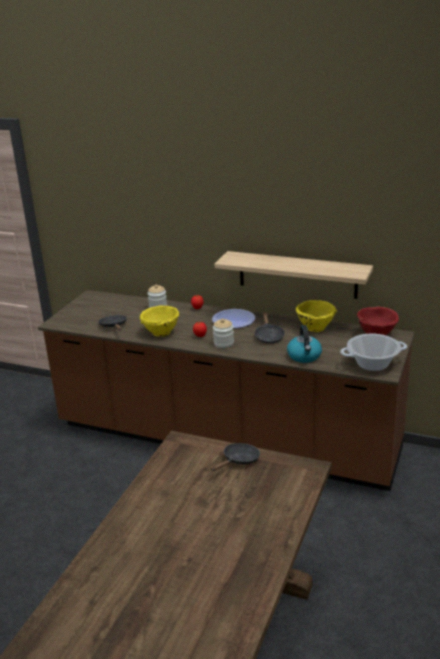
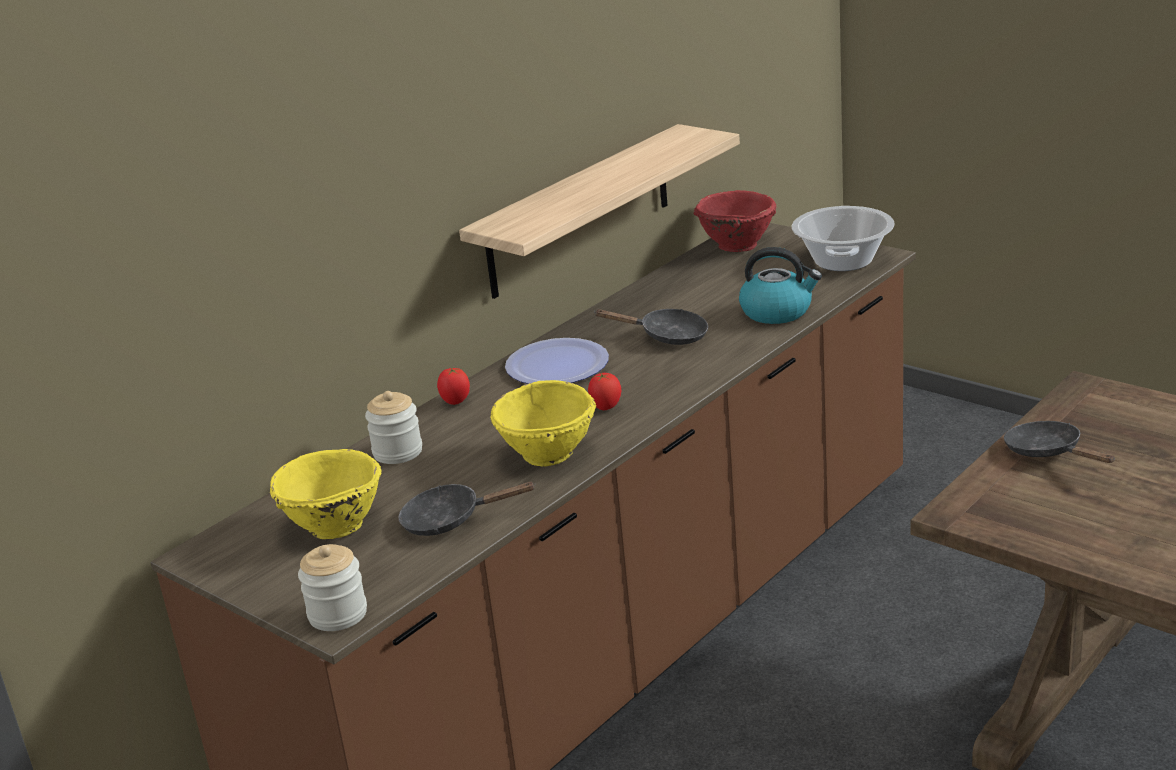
camera: 70 degrees left, 0 degrees up
(223, 343) = (663, 384): jar -> jar (338, 614)
(315, 327) = (664, 290): yellow bowl -> yellow bowl (334, 526)

